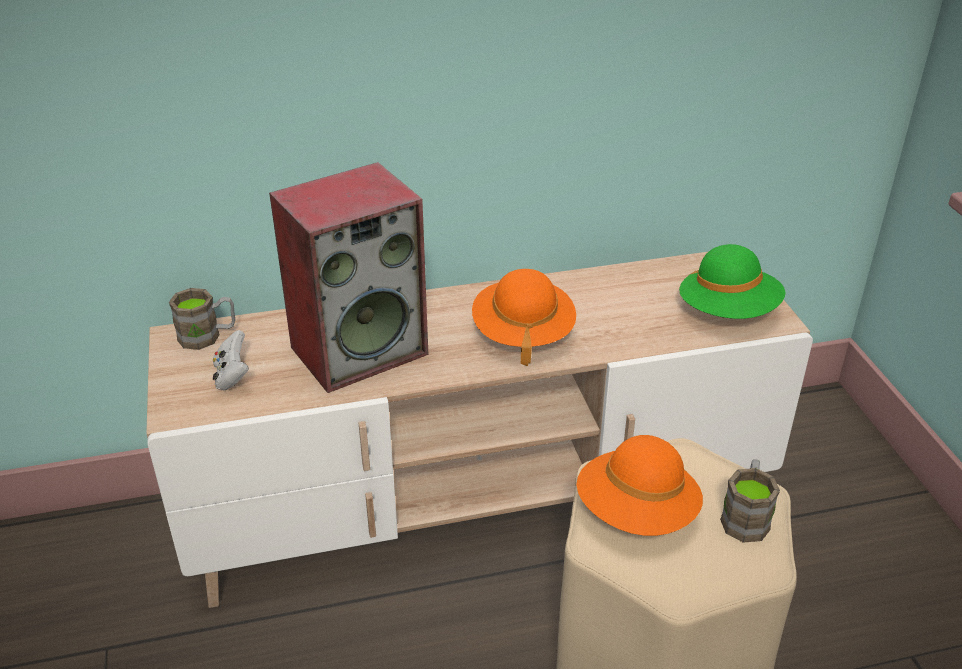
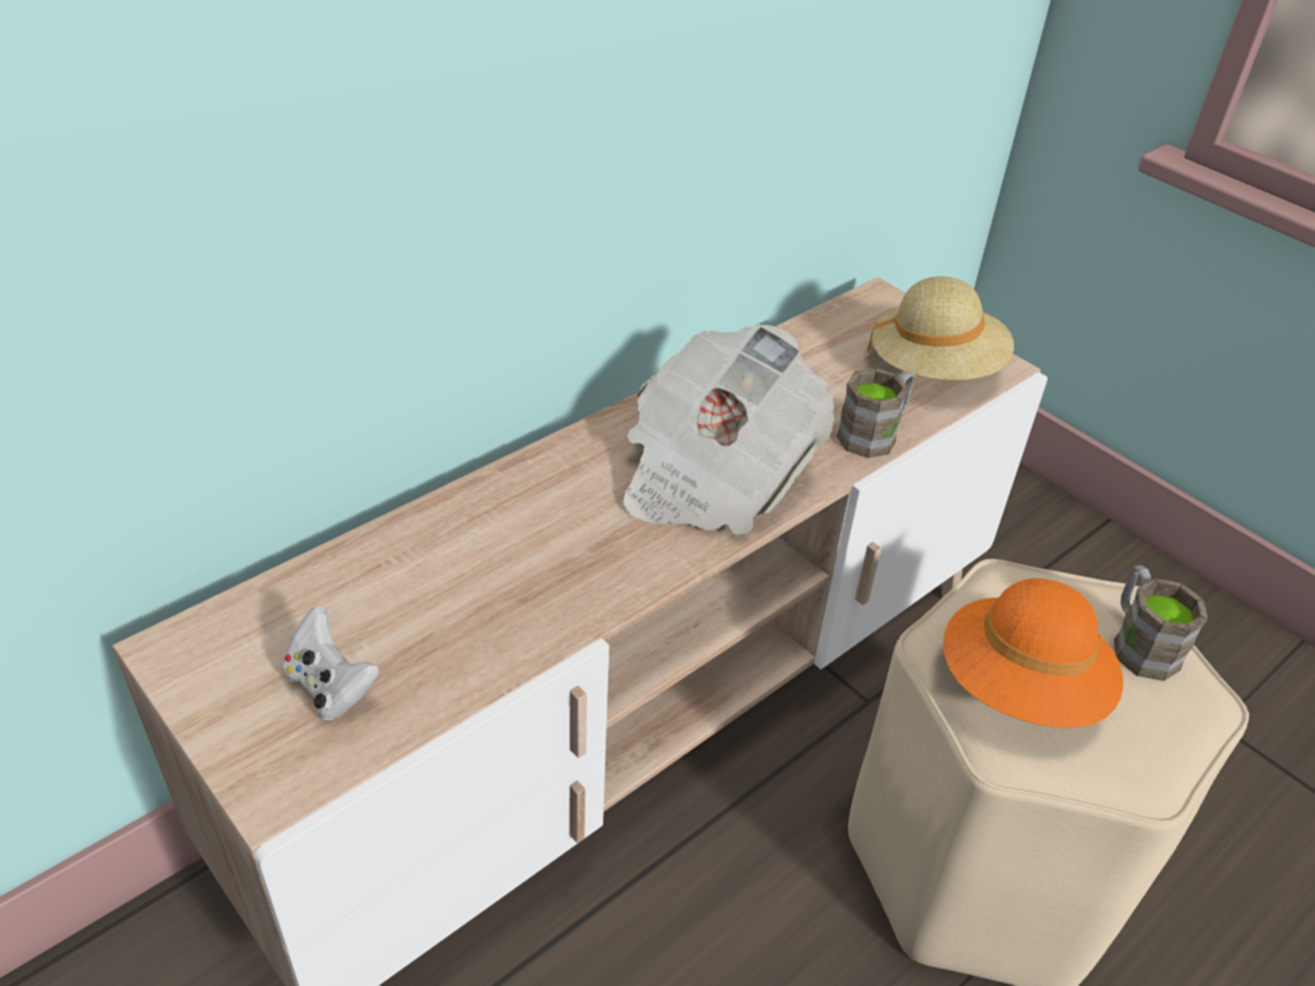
camera: 30 degrees left, 5 degrees up
(208, 336) = (234, 628): brown mug -> brown mug (875, 433)
(360, 349) = (503, 572): speaker -> none
(522, 333) = (713, 474): orange hat -> newspaper
(728, 312) = (935, 369): green hat -> beige hat

